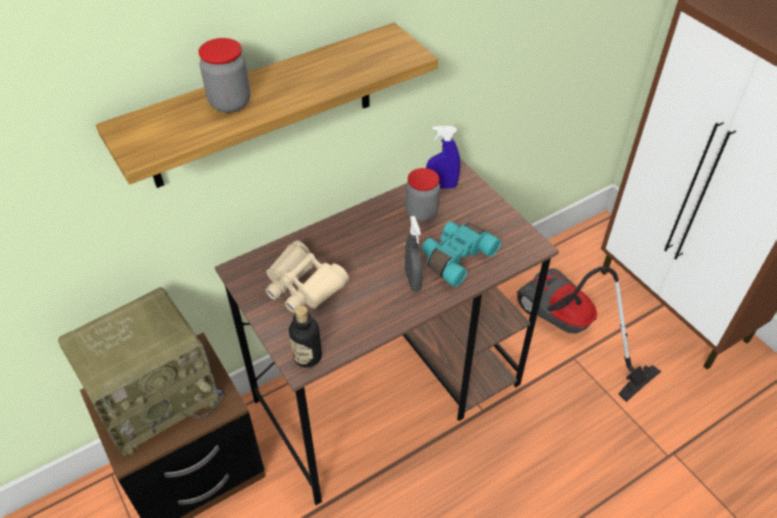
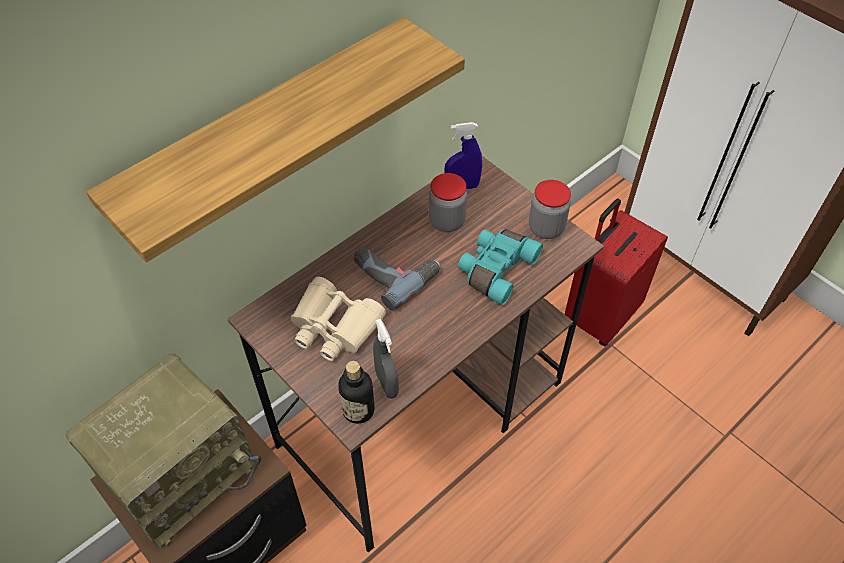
camera: 10 degrees left, 5 degrees up
(230, 103) = (241, 144): jar -> jar (546, 228)
(366, 248) = (394, 273): none -> power drill
(413, 281) = (455, 303): grey spray bottle -> grey spray bottle (386, 384)
(568, 331) = (600, 315): vacuum cleaner -> red suitcase

